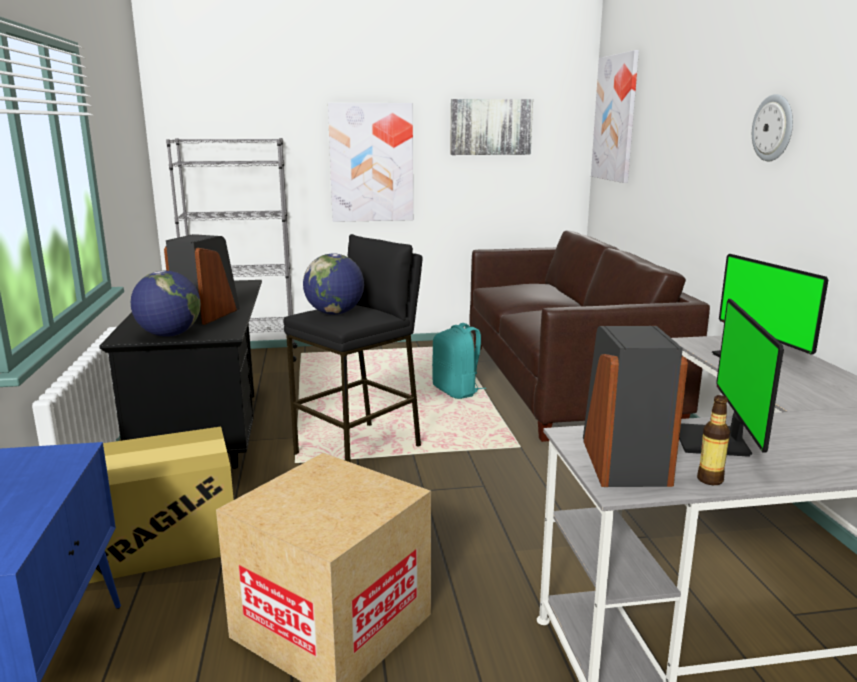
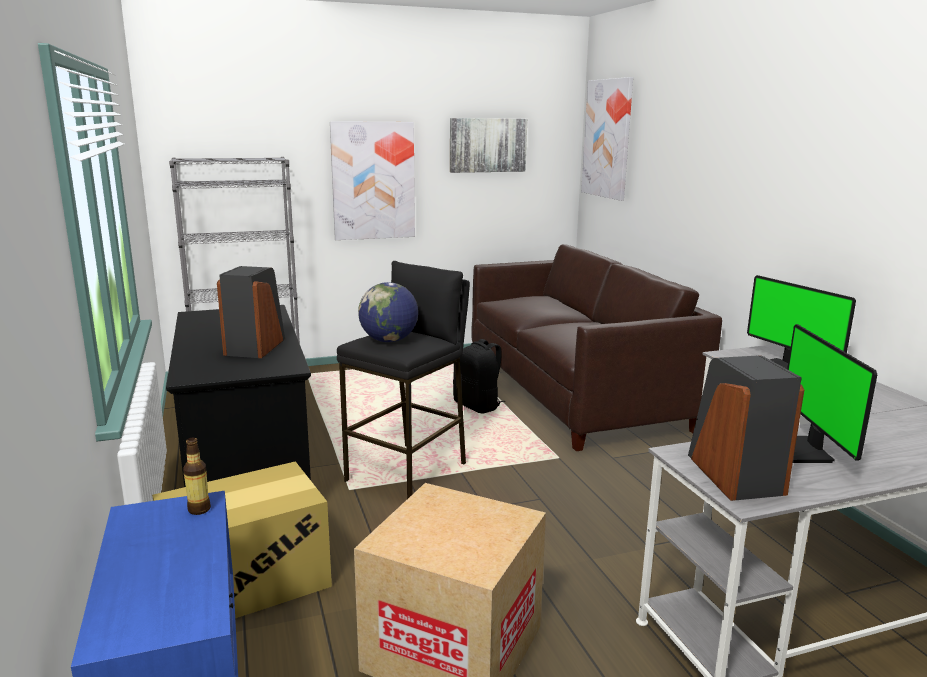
camera: 10 degrees left, 0 degrees up
(169, 335) = (233, 371): globe -> none
(457, 391) = (478, 406): turquoise backpack -> black backpack
(710, 480) = (813, 487): bottle -> bottle (199, 509)
(773, 128) = (782, 160): wall clock -> none

